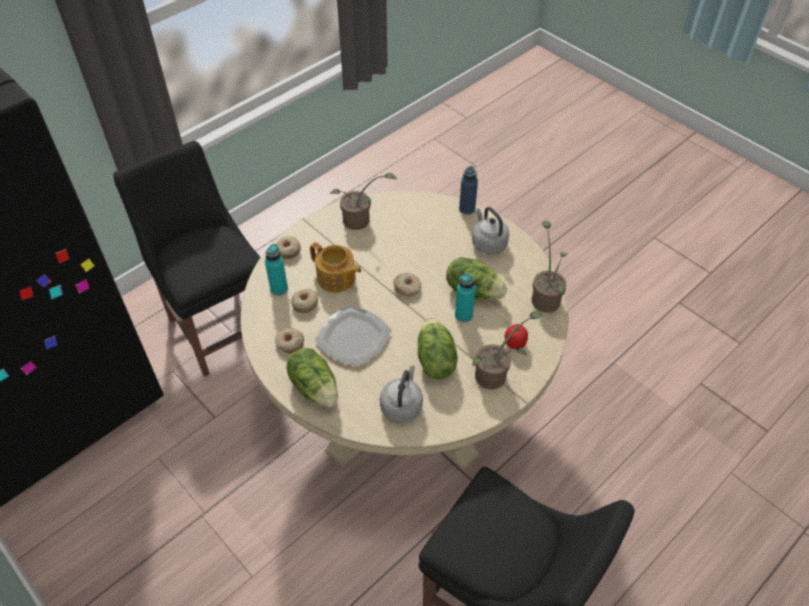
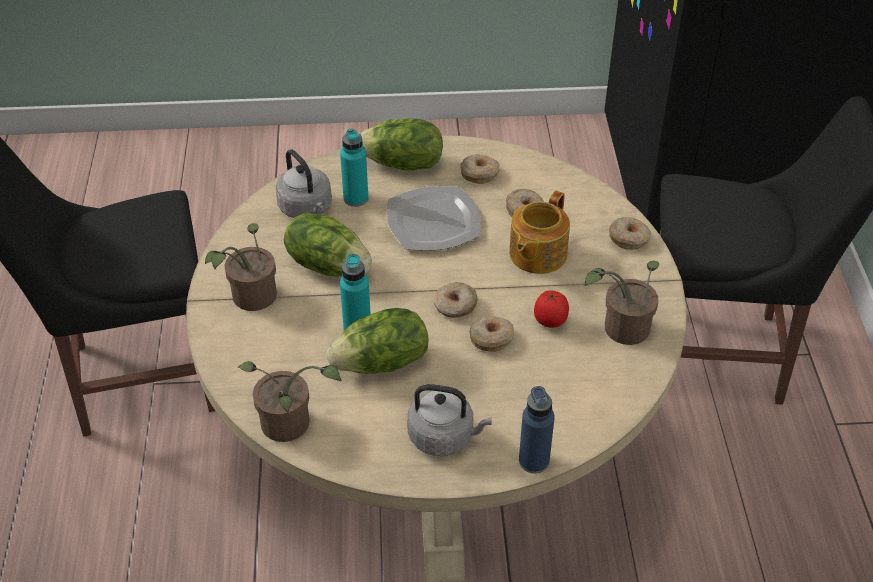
camera: 130 degrees right, 5 degrees down
(279, 289) = (570, 202): turquoise bottle -> turquoise bottle (356, 198)
(336, 279) = (536, 254): teapot -> teapot turned 45 degrees counterclockwise
(414, 261) = (491, 338): none -> donut
(515, 343) = (265, 345): tomato -> tomato (550, 322)

